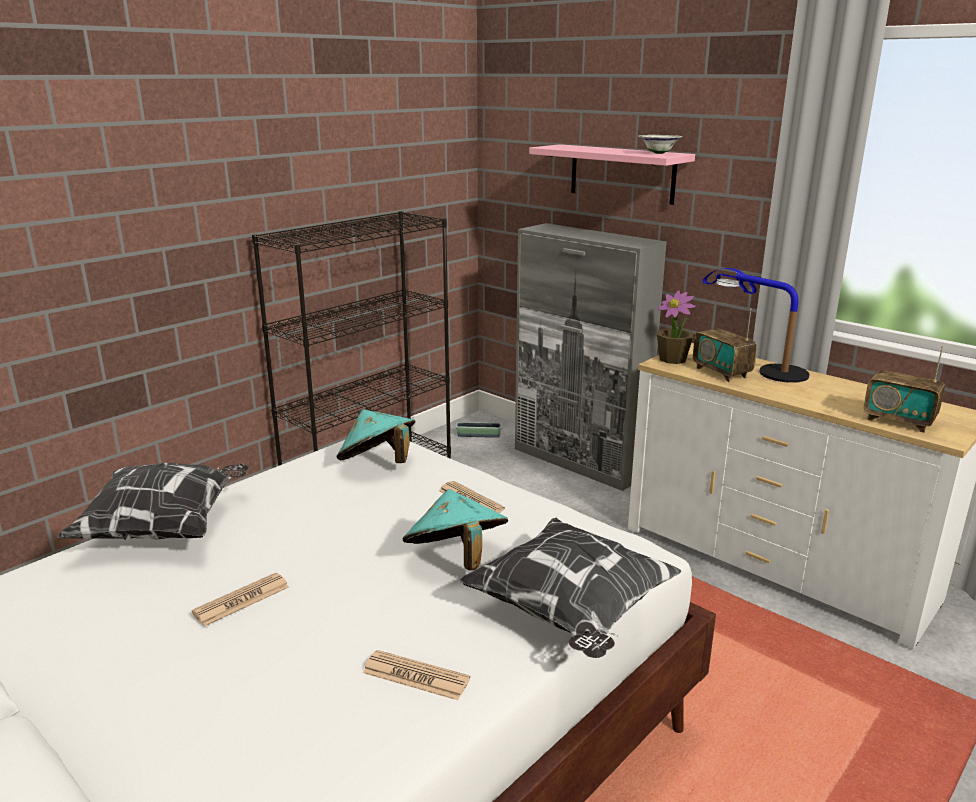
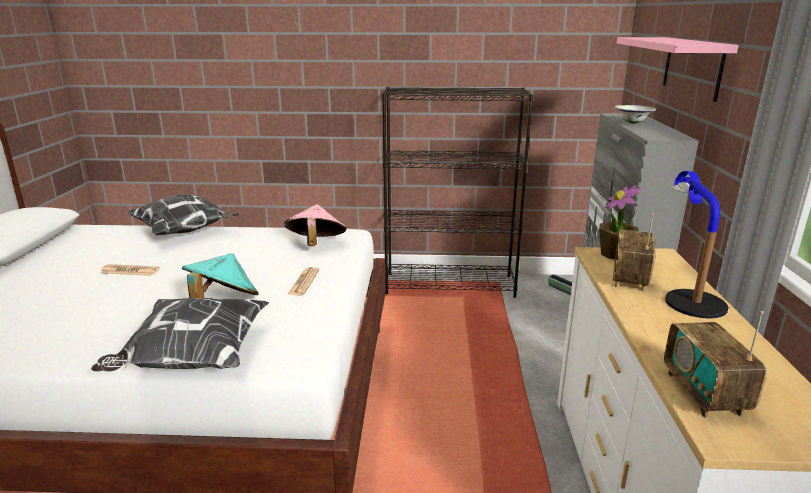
camera: 50 degrees right, 0 degrees up
(378, 464) = (316, 245): turquoise hat -> pink hat
(416, 676) = (86, 337): newspaper -> none
(658, 153) = (695, 42): white bowl -> white bowl (632, 122)

